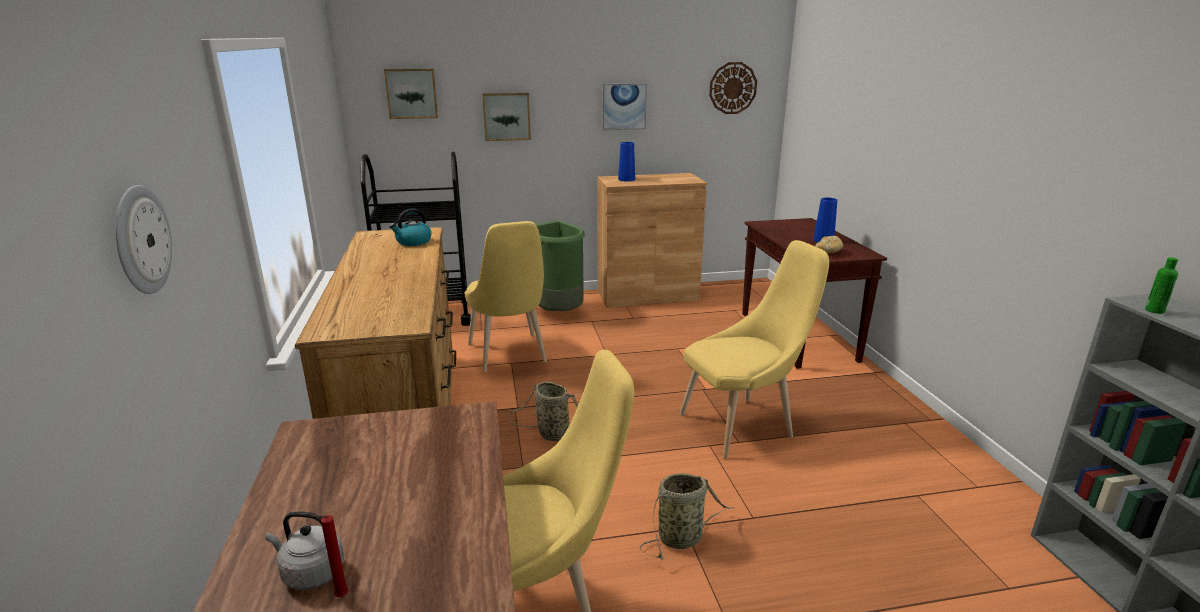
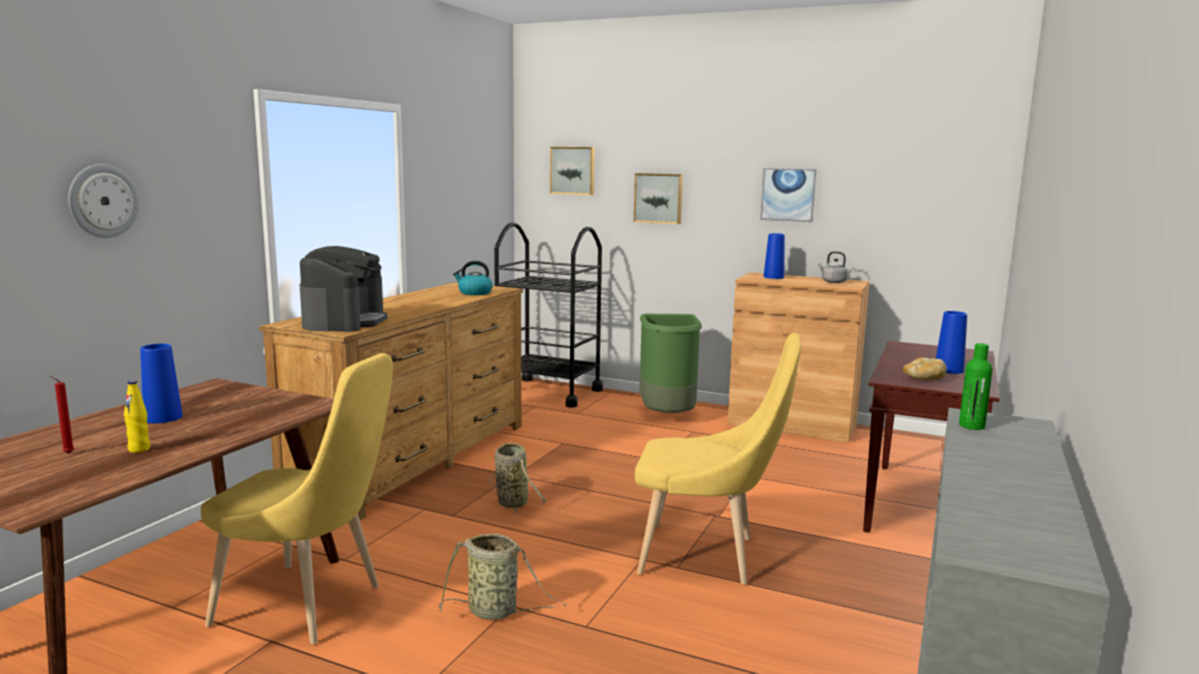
camera: 35 degrees right, 10 degrees down
(310, 573) = (79, 440): grey kettle -> grey kettle (832, 282)
(343, 498) = (163, 417): none -> blue vase
(380, 312) = (344, 321): none -> coffee machine
(416, 550) = (139, 449): none -> yellow bottle
(509, 356) = (569, 438): yellow chair -> none
(732, 88) = (934, 179): wall clock -> none

